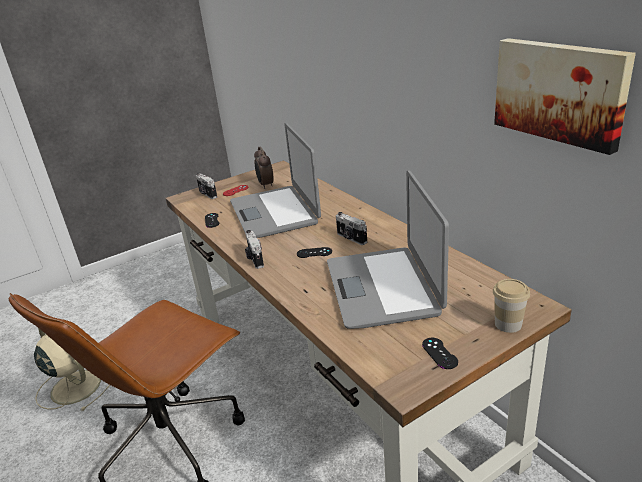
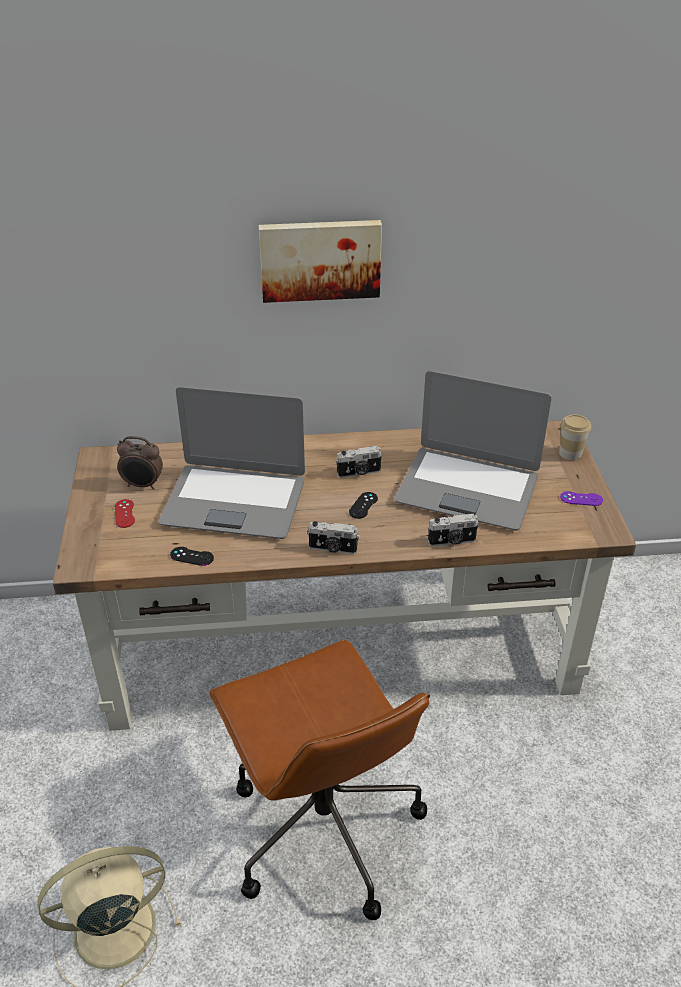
camera: 65 degrees left, 10 degrees up
(207, 194) = (100, 541): camera -> camera (452, 542)
(439, 353) = (581, 499): black game controller -> purple game controller
(560, 91) = (555, 255): picture -> picture (320, 259)

